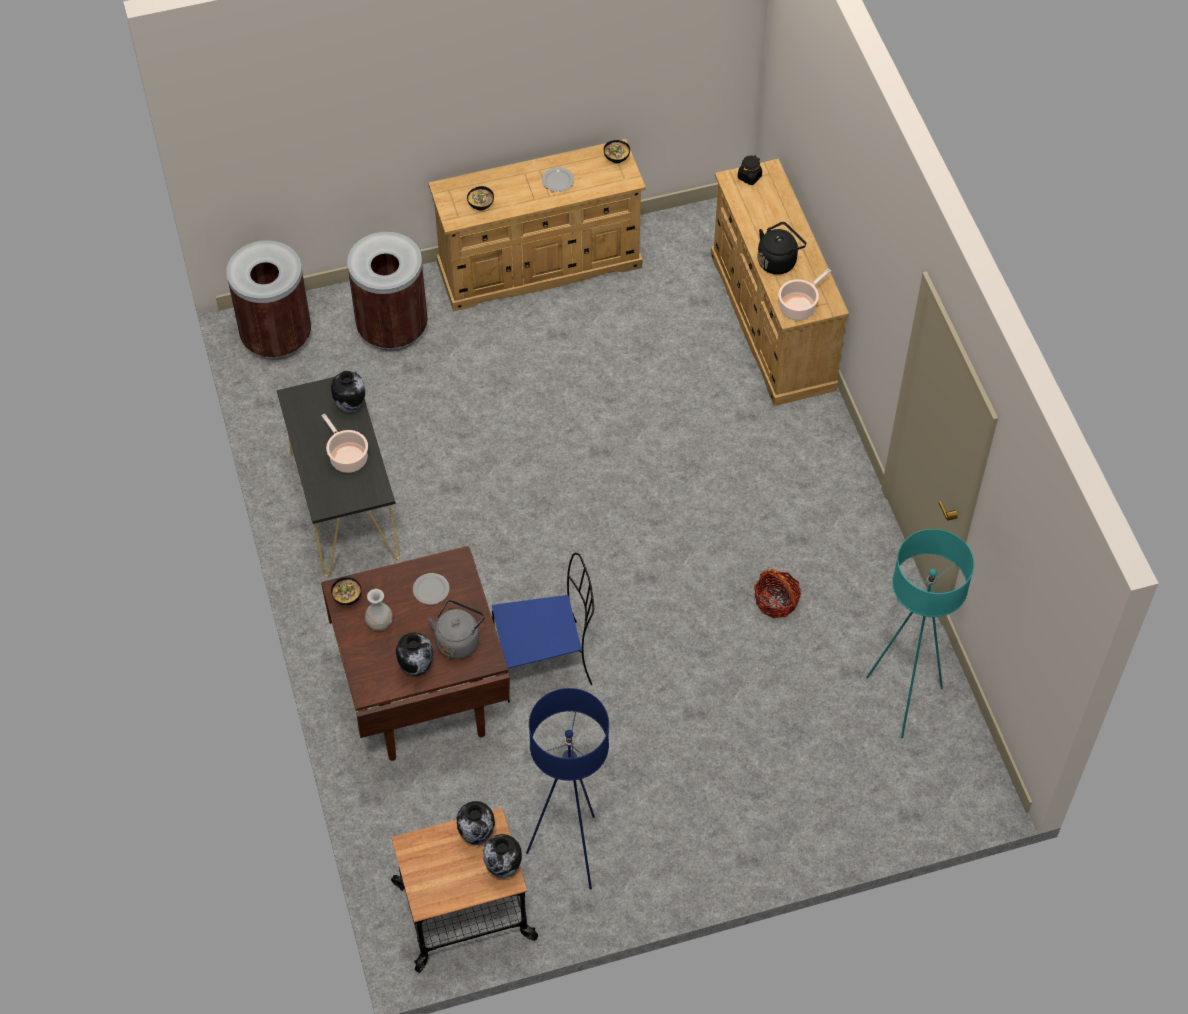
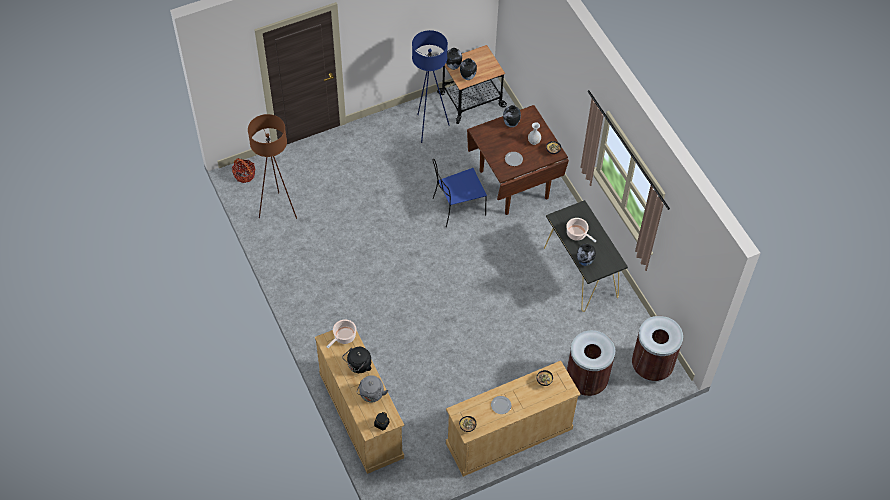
camera: 170 degrees right, 0 degrees up
(458, 640) = (494, 138): grey kettle -> grey kettle (371, 395)
(776, 601) = (345, 250): basket -> basket (244, 175)
(902, 700) = (278, 210): turquoise floor lamp -> brown floor lamp

